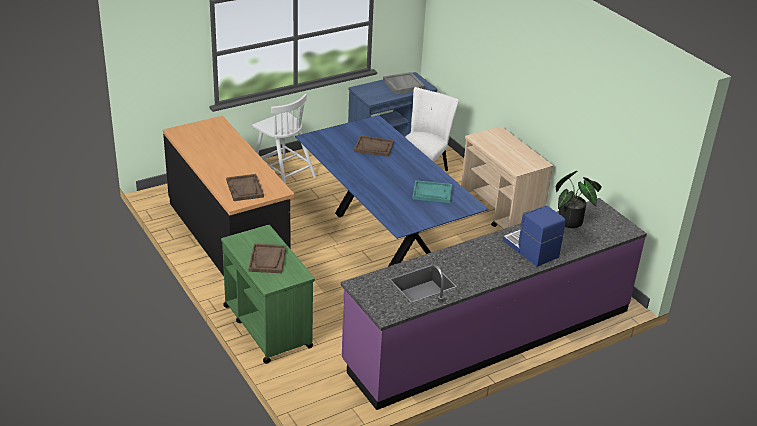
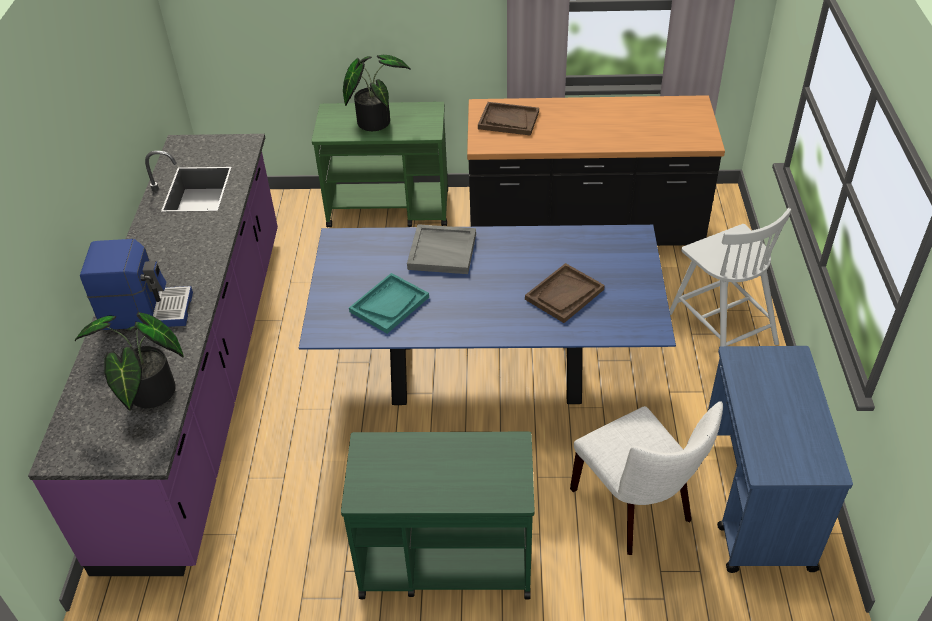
camera: 125 degrees right, 10 degrees up
(267, 260) = (374, 120): brown tray -> potted plant
(283, 173) = (721, 327): white chair -> white chair turned 105 degrees counterclockwise
(403, 84) = (791, 433): grey tray -> grey tray (443, 251)
(500, 213) = (444, 559): beige cart -> green cart

